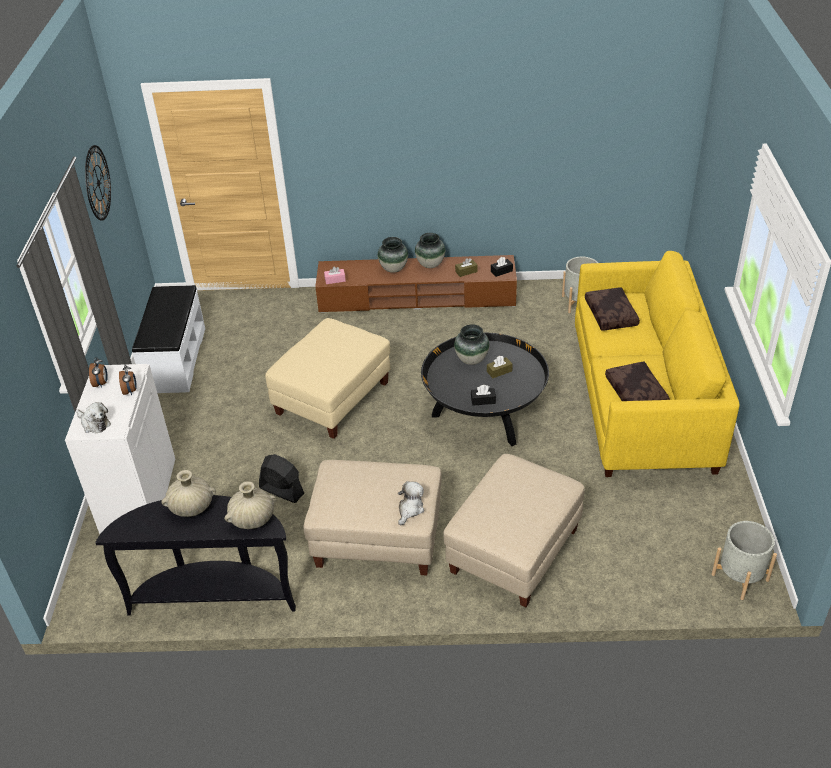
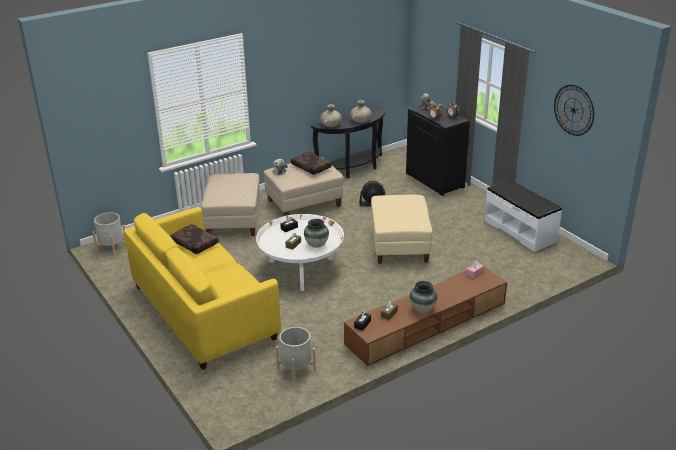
camera: 145 degrees right, 10 degrees down
(138, 497) = (435, 180): white cabinet -> black cabinet
(394, 269) = (445, 296): vase -> none
(484, 414) = (301, 269): black coffee table -> white coffee table
(612, 315) = (238, 283): brown pillow -> brown pillow (310, 167)

